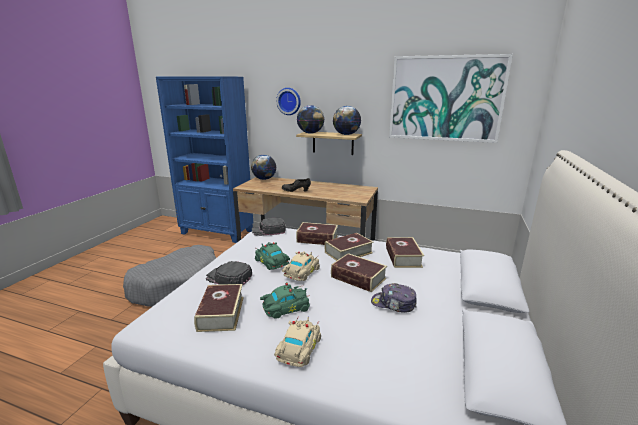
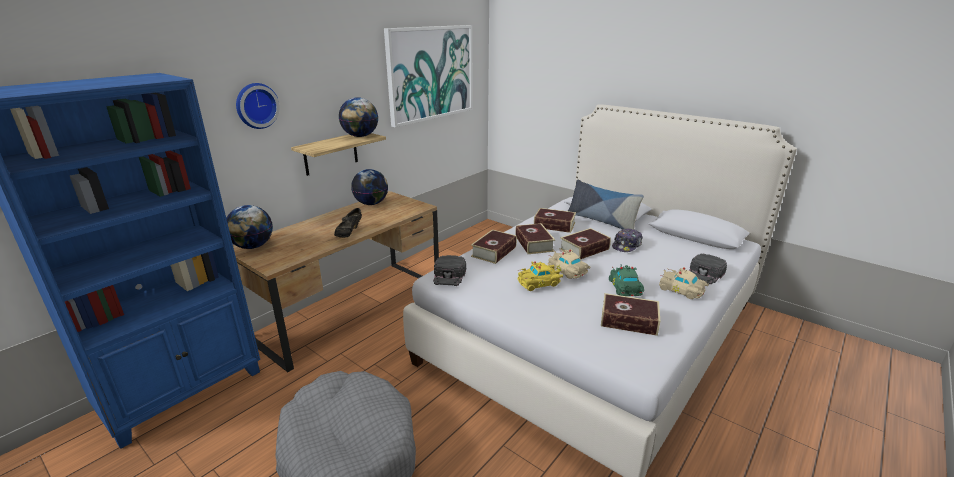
camera: 70 degrees left, 5 degrees up
(229, 278) = (561, 311): black cap -> black cap (705, 273)
(272, 263) = (539, 283): green toy car -> yellow toy car
(310, 133) = (318, 147): globe -> globe (371, 204)
(449, 283) = (601, 221): none -> pillow

